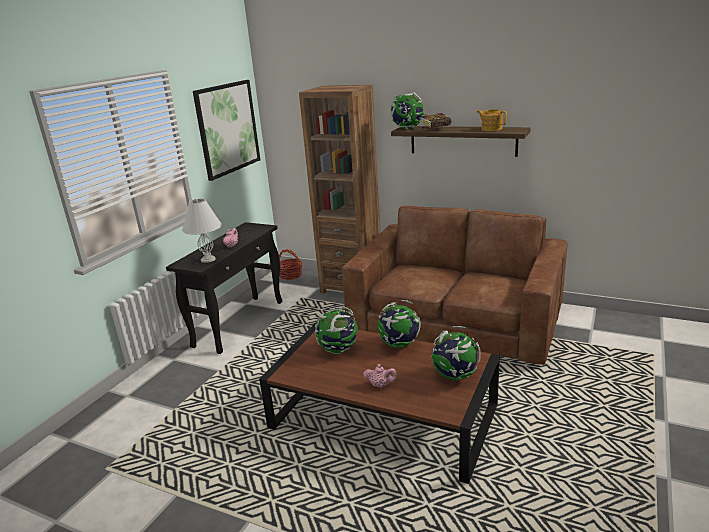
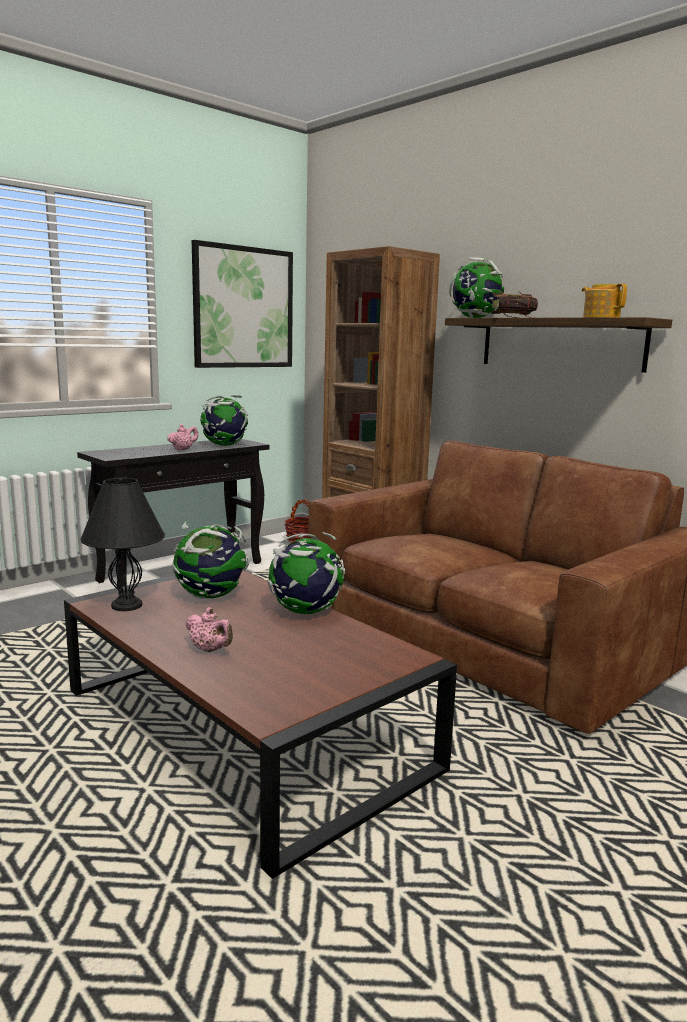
camera: 20 degrees right, 10 degrees down
(208, 259) = (134, 454): white table lamp -> none
(301, 371) = (126, 605): none -> black table lamp
(455, 376) = (342, 670): globe -> globe (224, 445)

